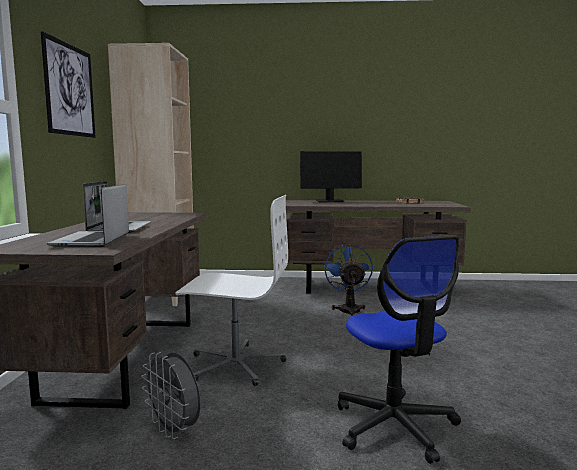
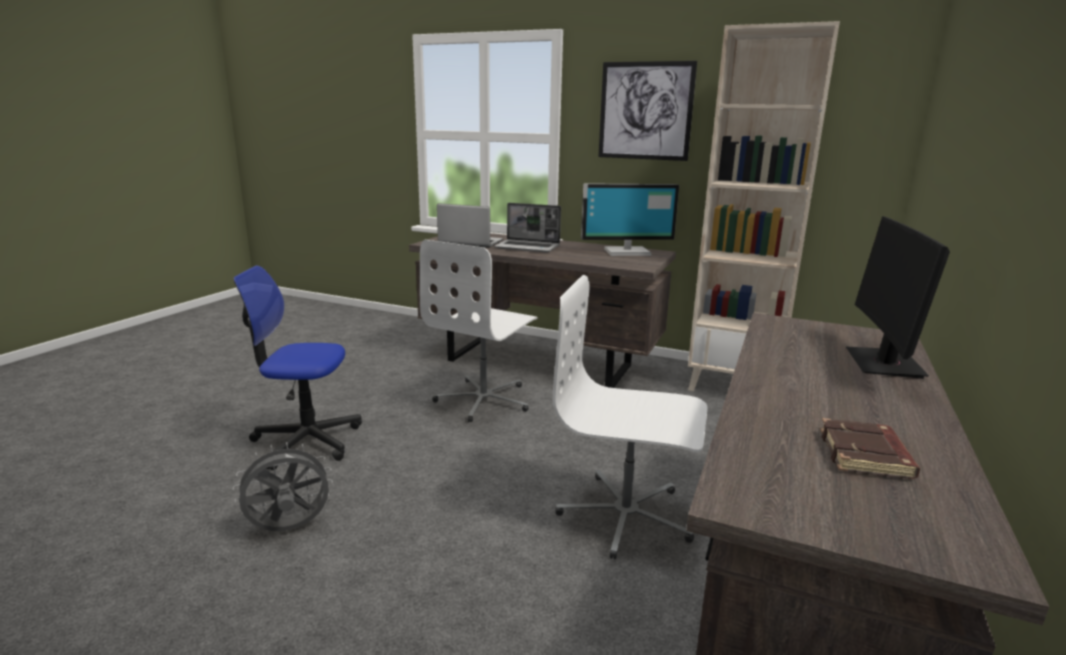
camera: 110 degrees right, 10 degrees up
(131, 216) = (626, 252): none -> monitor
(175, 430) = (403, 371): grey fan -> grey fan (289, 529)
(348, 309) = (626, 516): blue fan -> white office chair

